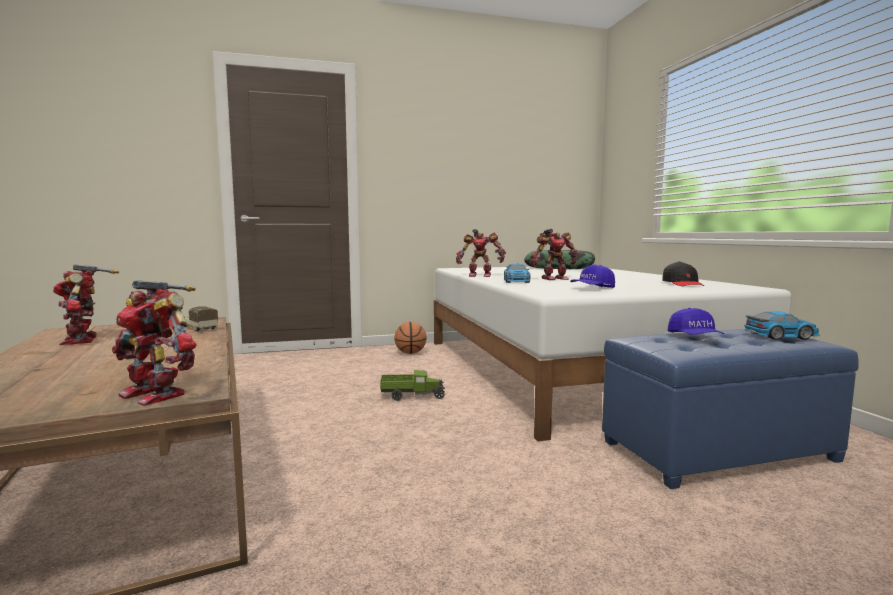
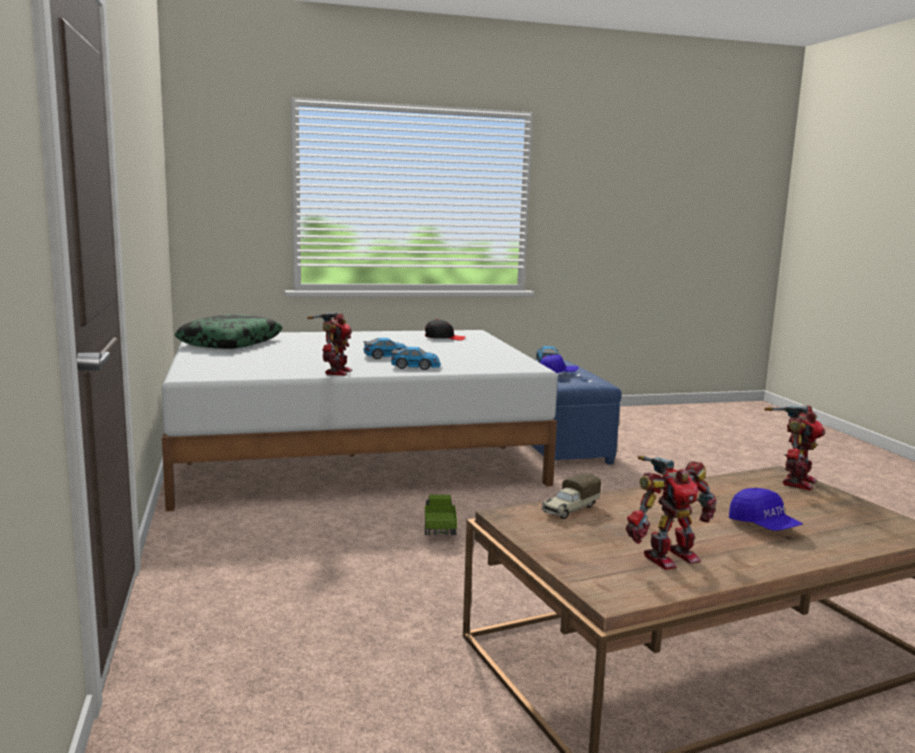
camera: 90 degrees left, 5 degrees up
(410, 353) = (226, 527): basketball -> none
(553, 279) = (387, 356): toy robot -> toy car
(592, 288) = (483, 356): blue cap -> blue cap (763, 526)

